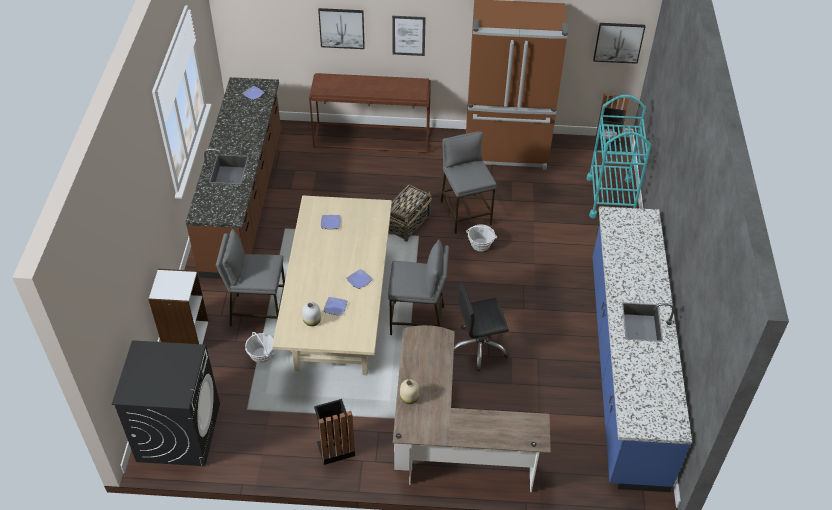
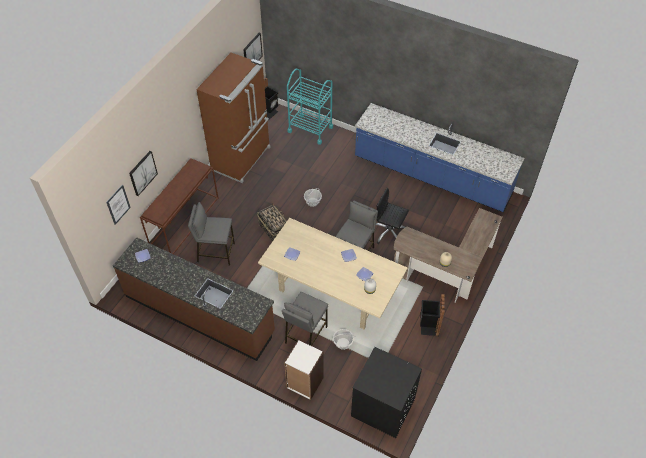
camera: 65 degrees left, 5 degrees up
(408, 35) = (173, 143): picture -> picture (118, 204)
(465, 213) = (282, 199): grey stool -> grey stool (216, 252)
(479, 347) = (389, 233): black office chair -> black office chair turned 105 degrees clockwise

